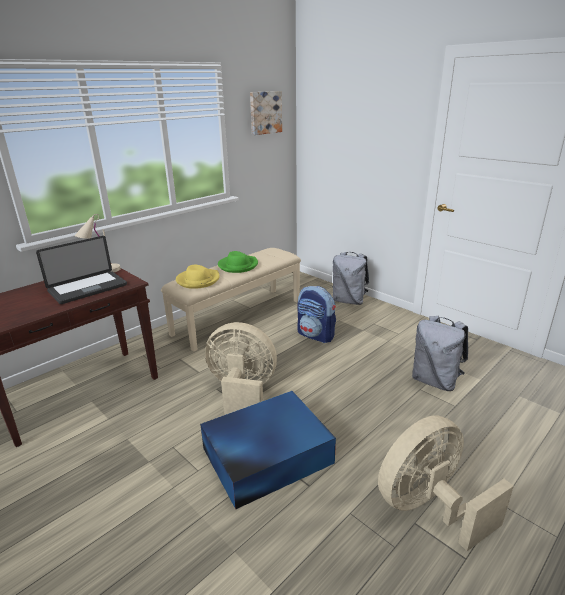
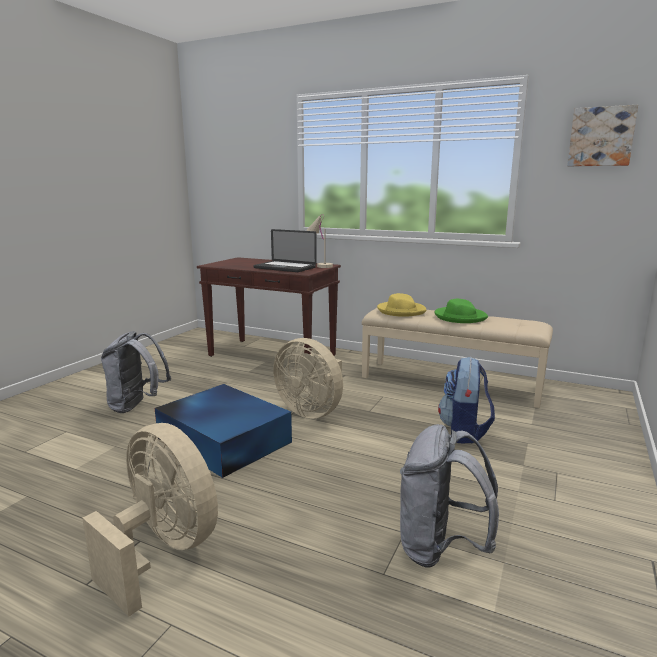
camera: 70 degrees right, 10 degrees down
(242, 392) = (312, 411): beige fan -> beige fan turned 135 degrees clockwise
(349, 301) = (600, 443): grey backpack -> grey backpack (137, 406)

